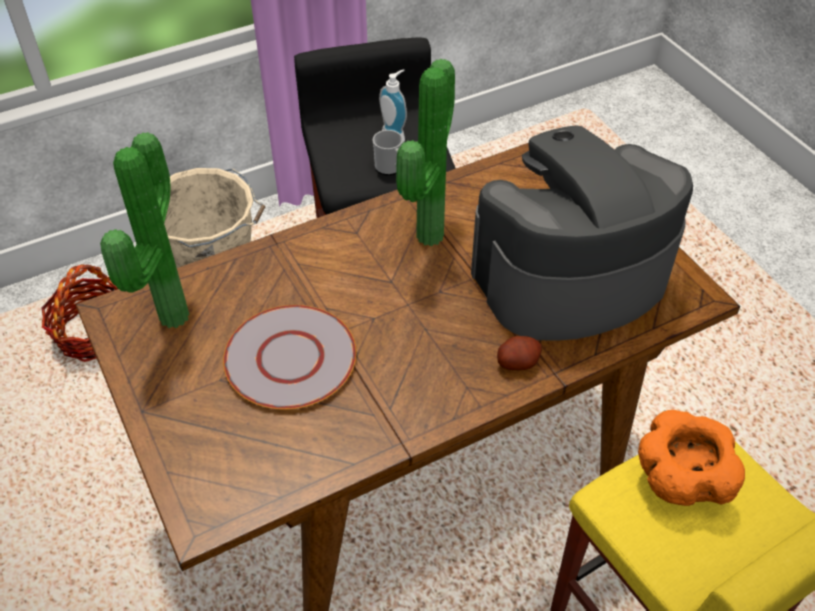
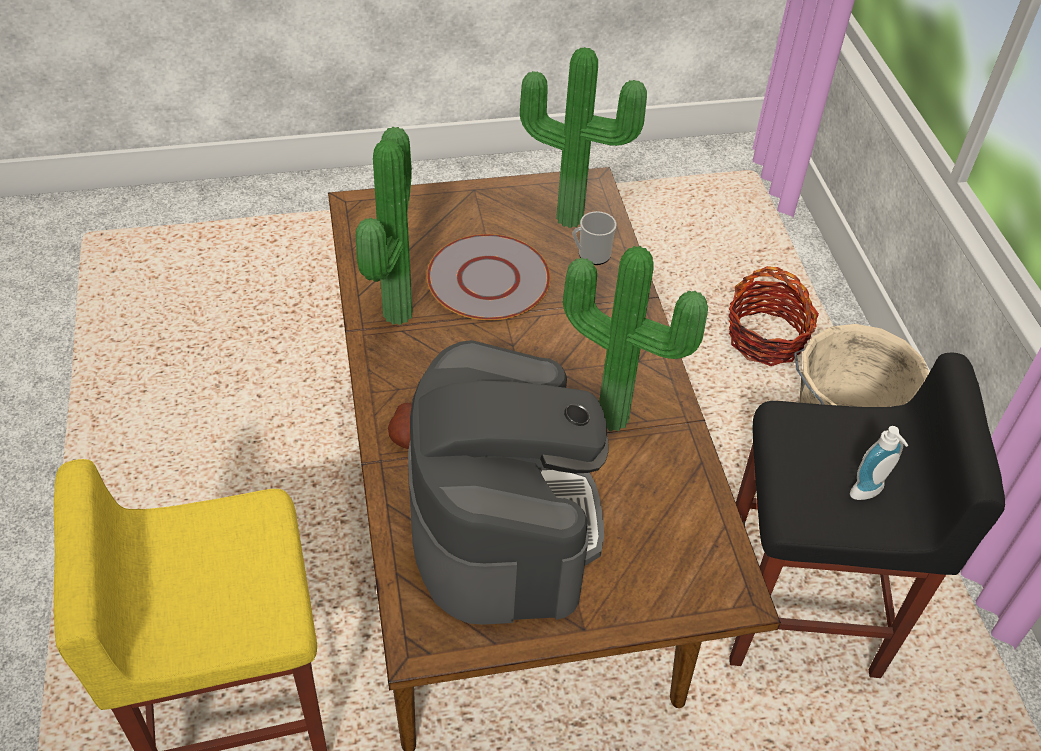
camera: 105 degrees right, 0 degrees up
(370, 424) = (391, 314): none -> potted plant
(390, 168) = (801, 471): mug -> mug (590, 255)
(680, 482) = (246, 576): orange bowl -> none

